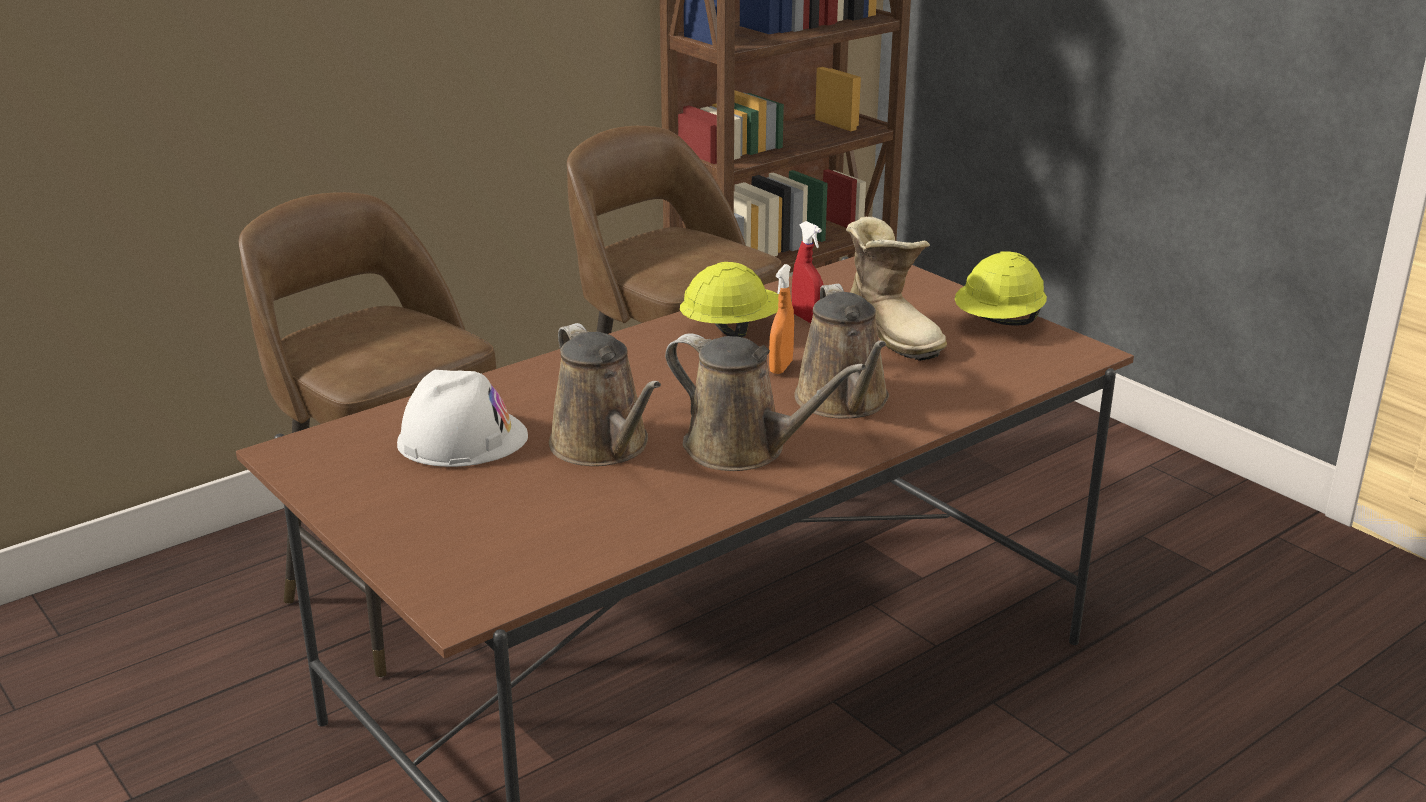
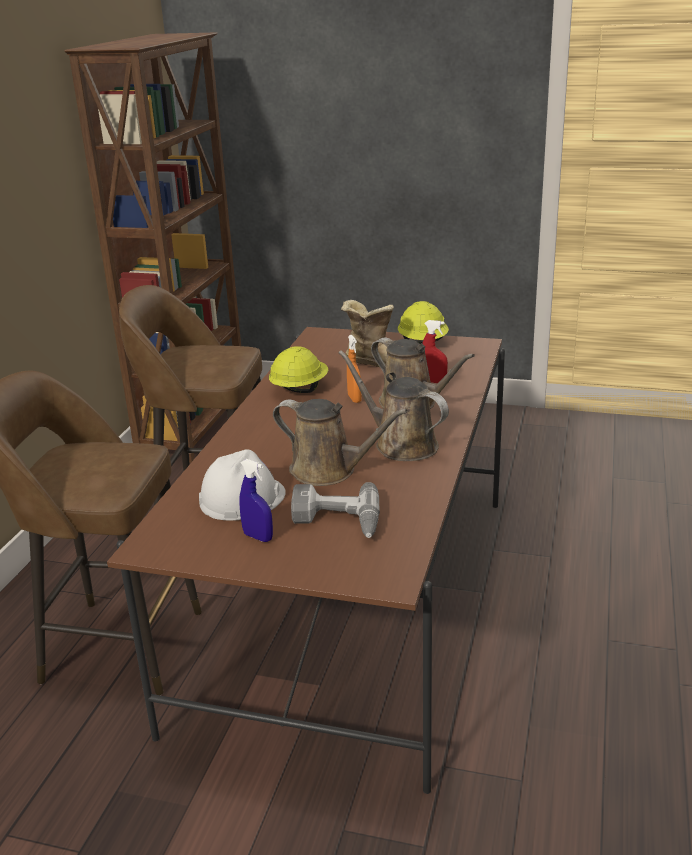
camera: 35 degrees left, 0 degrees up
(408, 491) = (258, 537): none -> blue spray bottle
(513, 511) = (336, 522): none -> power drill
(743, 449) = (401, 444): brown watering can -> brown watering can turned 135 degrees counterclockwise
(807, 318) = (328, 371): red spray bottle -> red spray bottle (433, 381)

